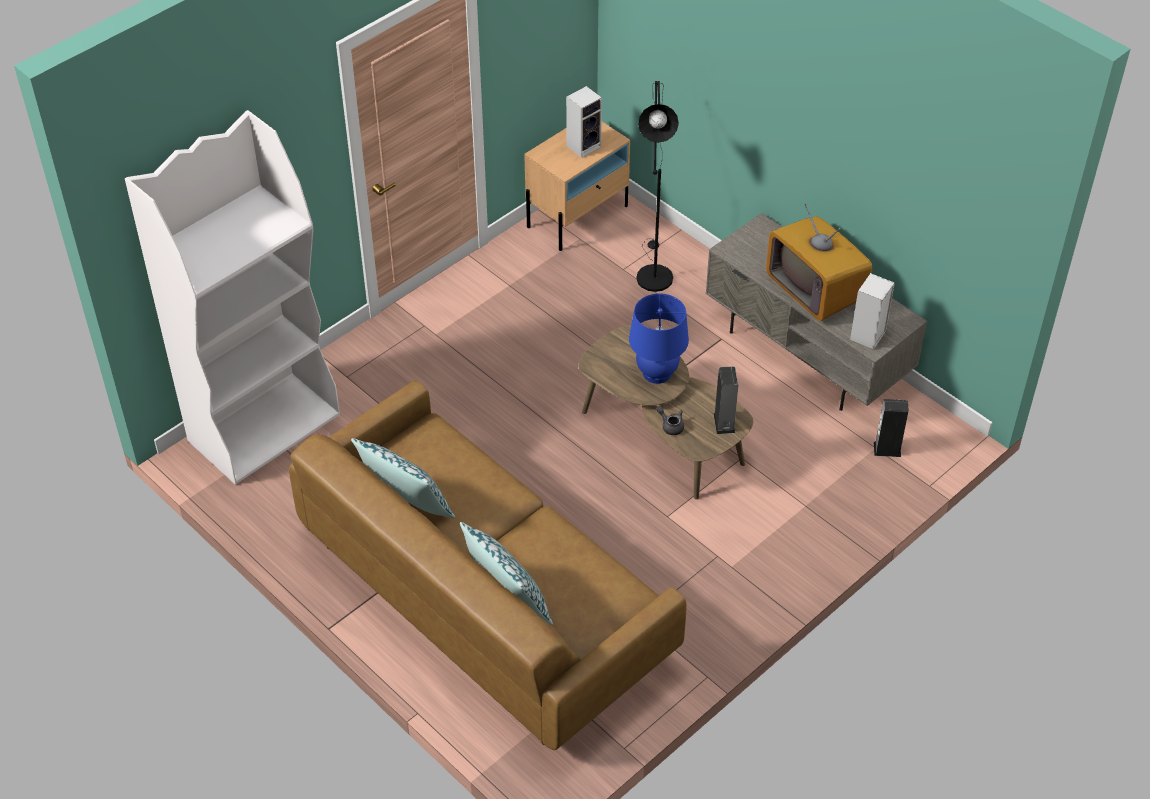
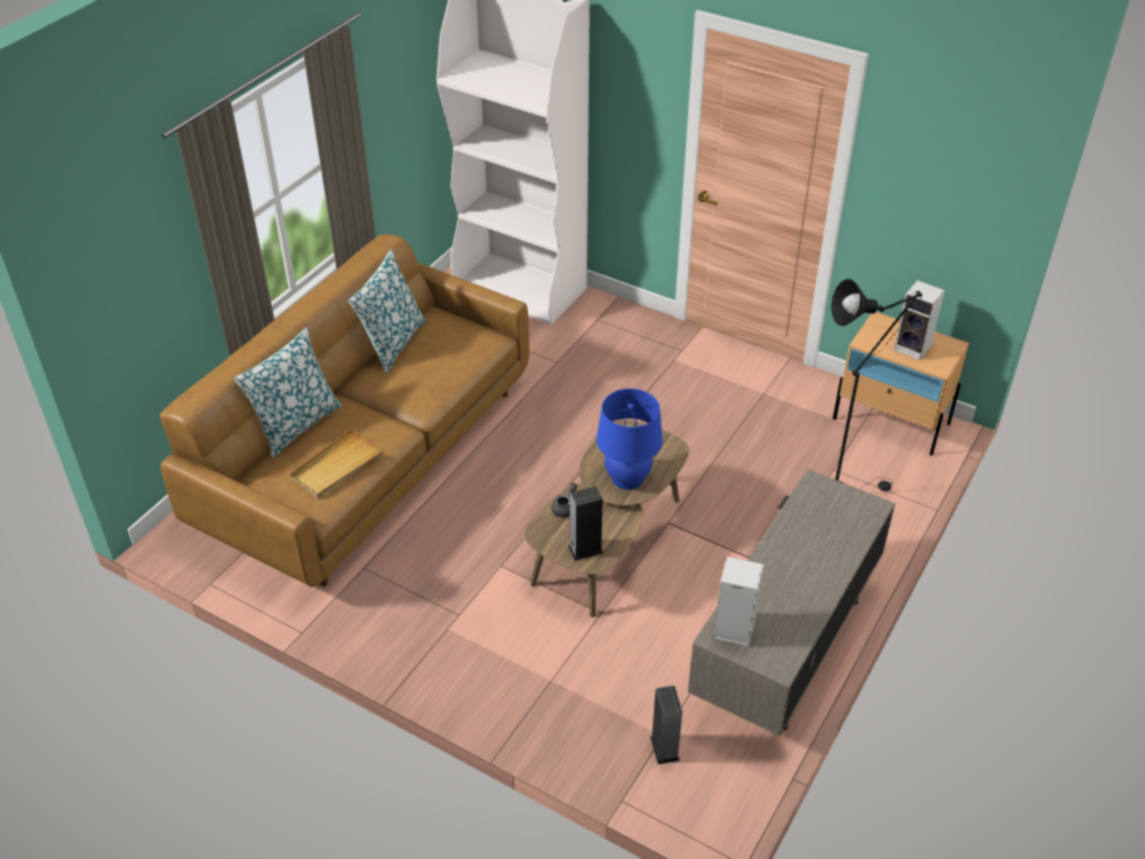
camera: 75 degrees right, 5 degrees down
(583, 573) = (337, 467): none -> beige tray
(815, 290) = (788, 570): television -> none

